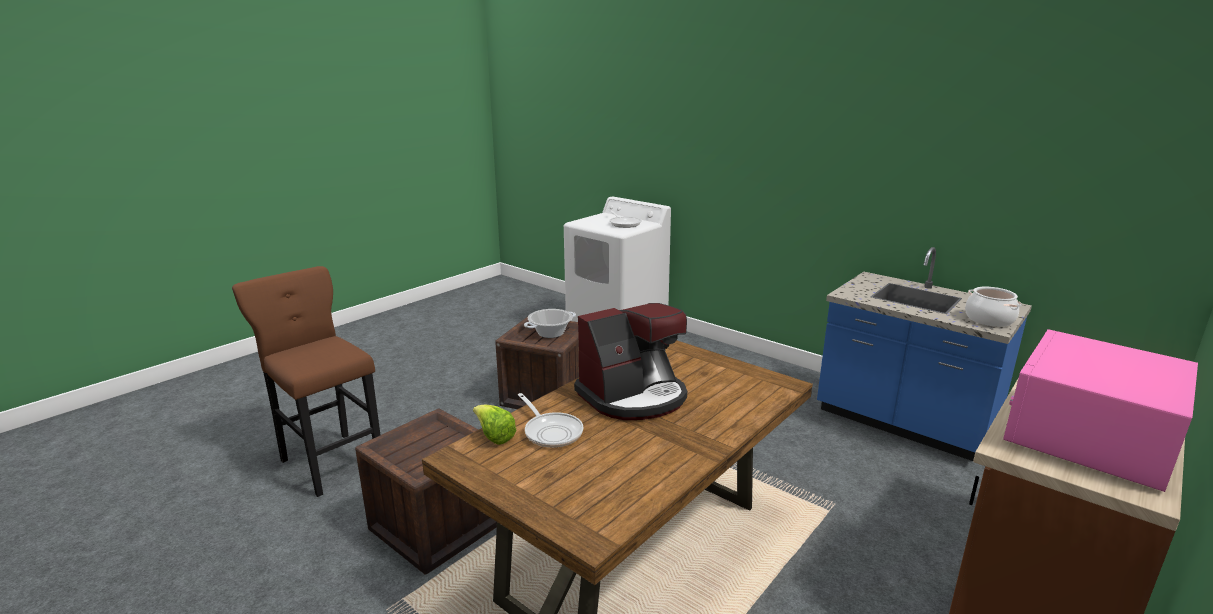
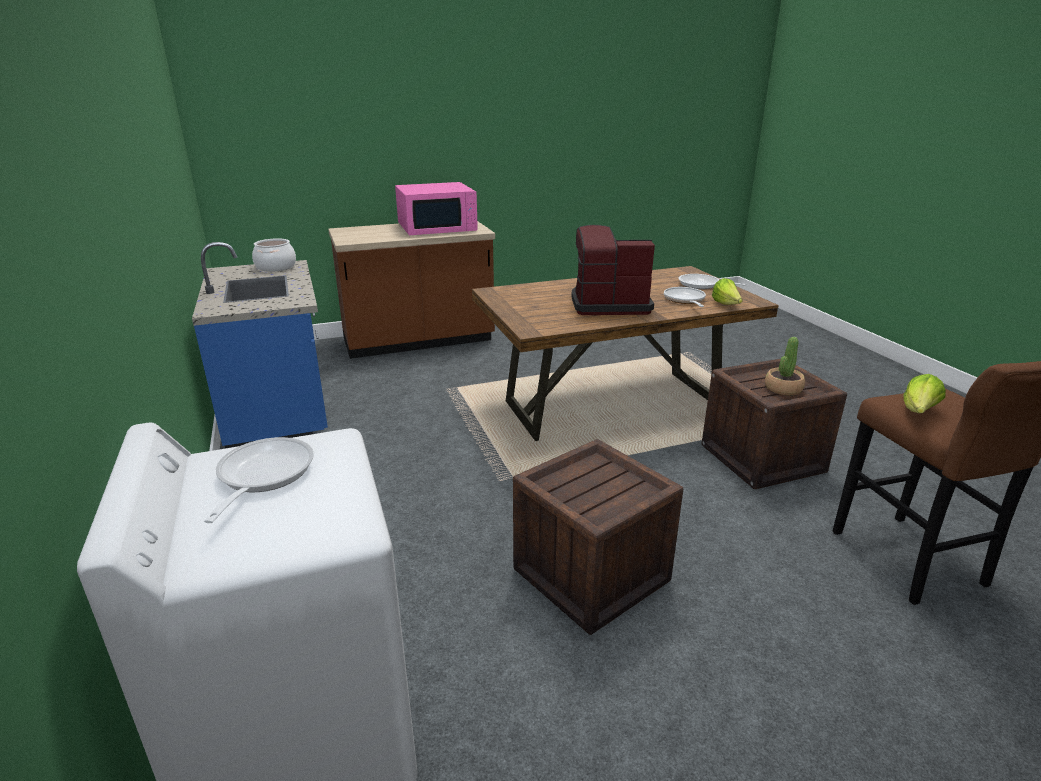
camera: 150 degrees left, 5 degrees up
(338, 347) = (918, 412): none -> lettuce
(421, 443) = (783, 388): none -> potted plant
(543, 483) = (702, 285): none -> frying pan
(551, 333) = (585, 486): cooking pot -> none

